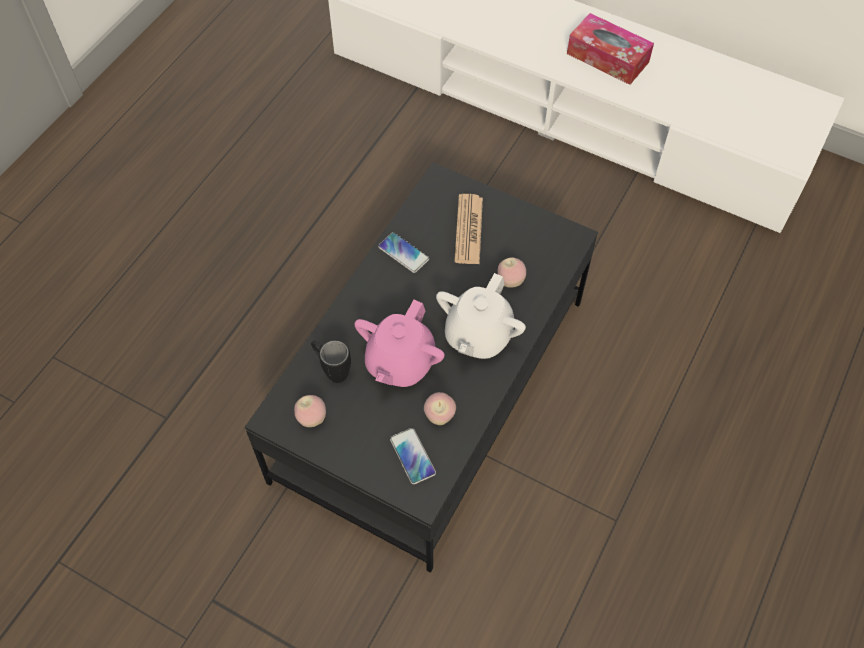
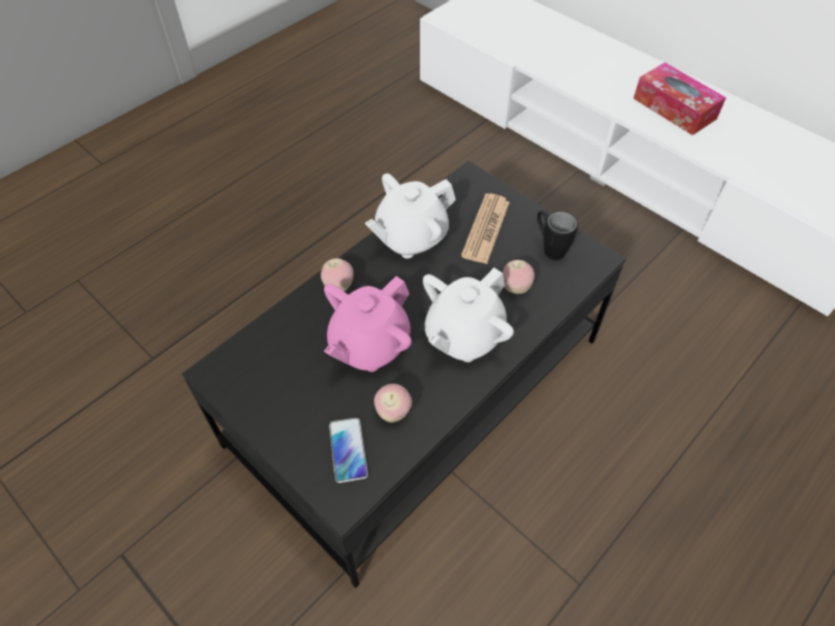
camera: 15 degrees right, 5 degrees down
(312, 418) = (254, 381): apple -> apple (339, 286)
(332, 370) = (295, 336): black mug -> black mug (549, 248)
(403, 253) = (410, 237): phone -> white teapot

